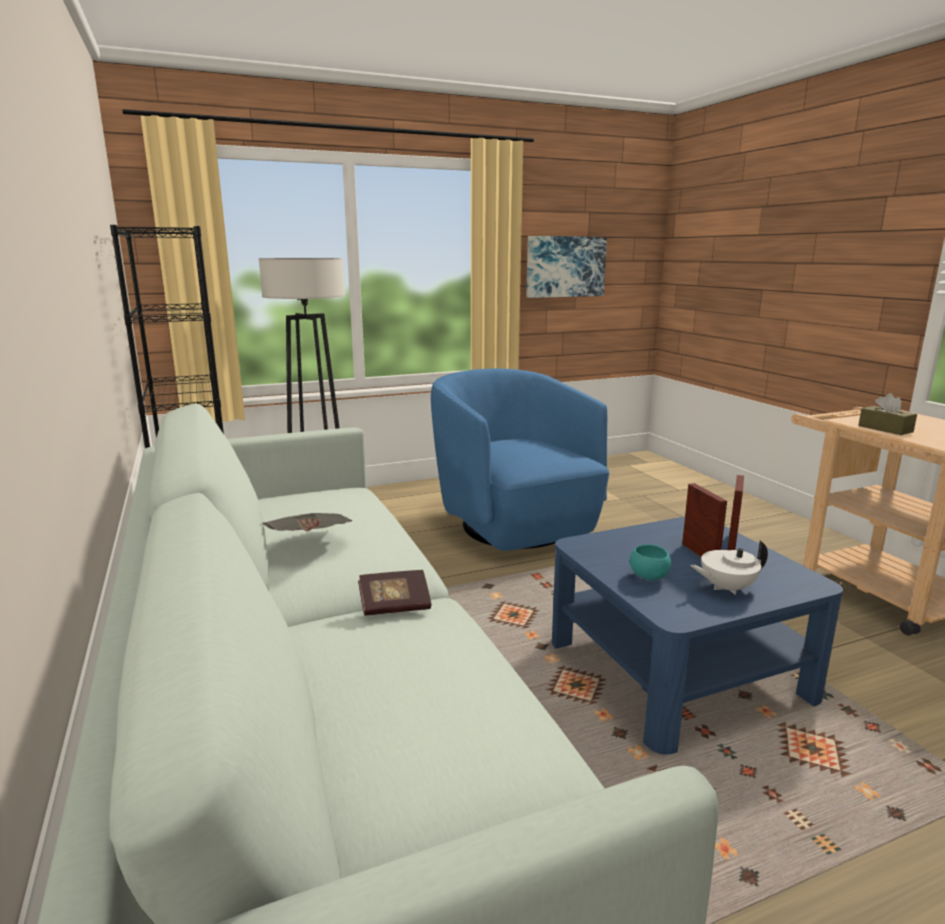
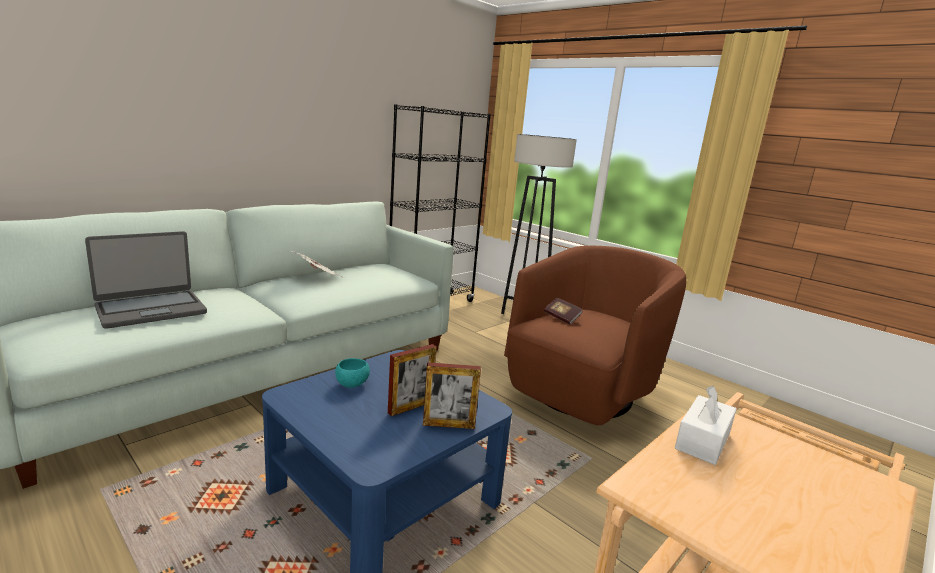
camera: 65 degrees right, 0 degrees up
(395, 606) = (248, 300): book -> book (562, 317)
(410, 698) = (151, 310): none -> laptop
(515, 525) = (582, 391): blue armchair -> brown armchair
(565, 266) = (837, 176): picture -> none
(726, 588) = (343, 417): white teapot -> none
(885, 429) = (702, 441): brown tissue box -> white tissue box

